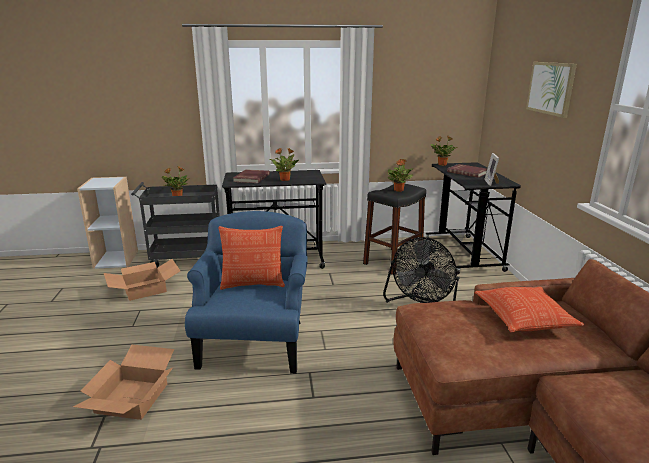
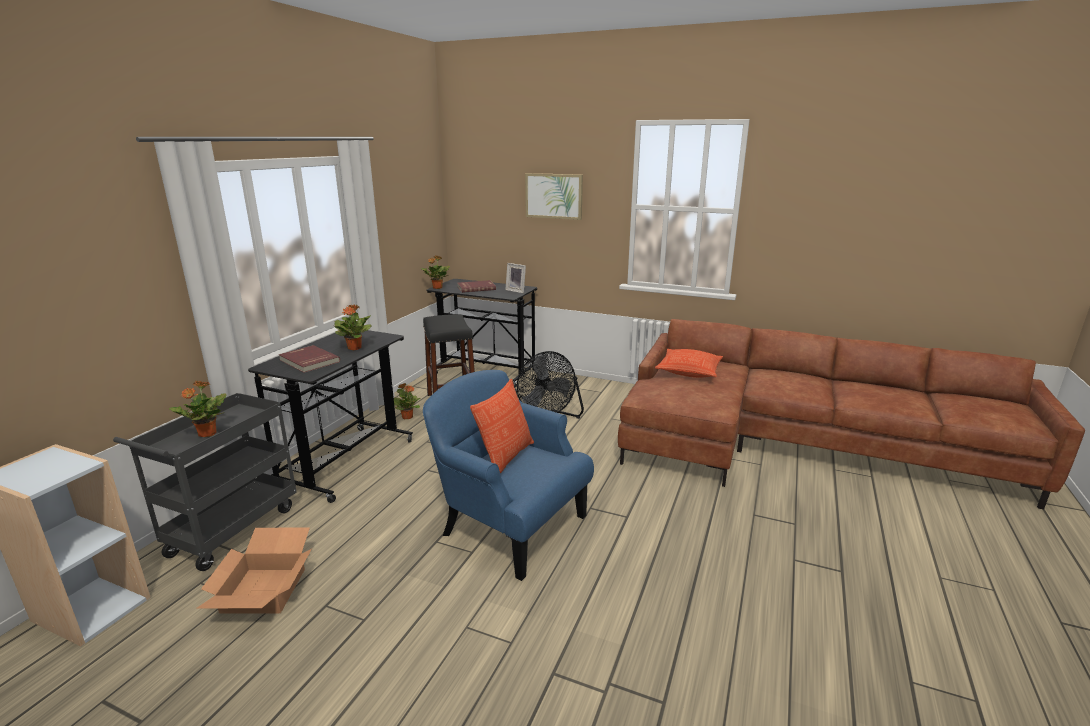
camera: 60 degrees left, 0 degrees up
(132, 399) = (538, 643): cardboard box -> none
(399, 190) = (448, 322): potted plant -> potted plant (407, 417)

